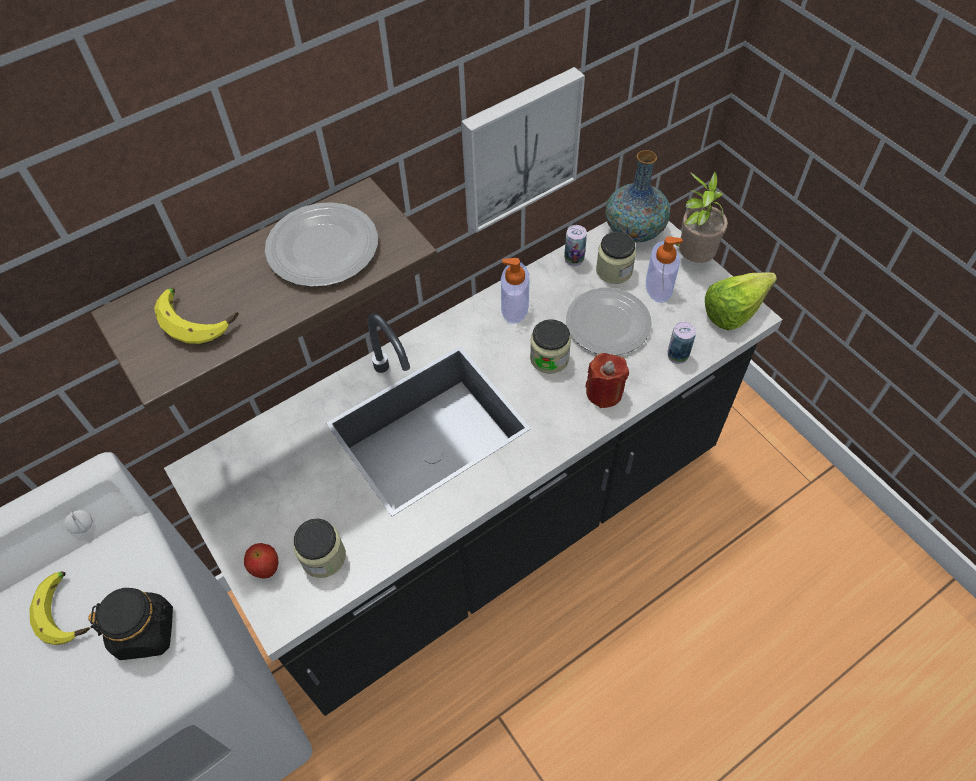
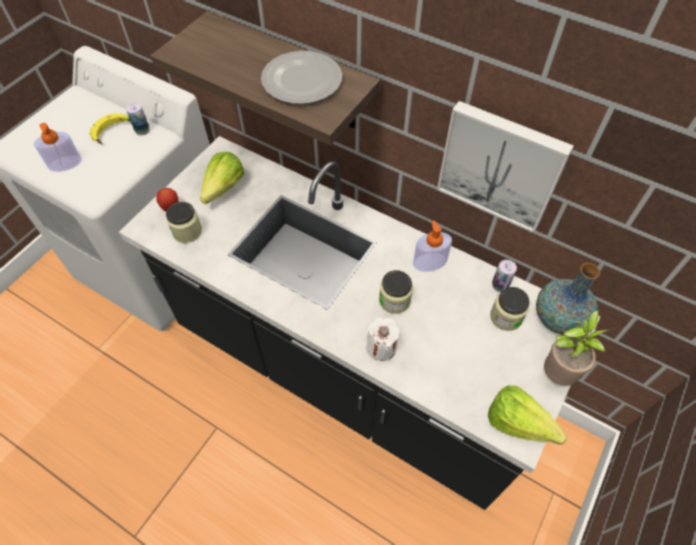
camera: 65 degrees right, 0 degrees up
(146, 631) = (109, 168): black jar -> none
(198, 318) = (219, 50): banana -> none
(276, 495) = (220, 192): none -> lettuce
(604, 392) = (381, 347): red candle -> white candle
(608, 324) = (448, 330): plate -> none
(659, 286) = (509, 355): soap dispenser -> soap dispenser (65, 163)
(677, 355) = (445, 390): can -> can (142, 130)

